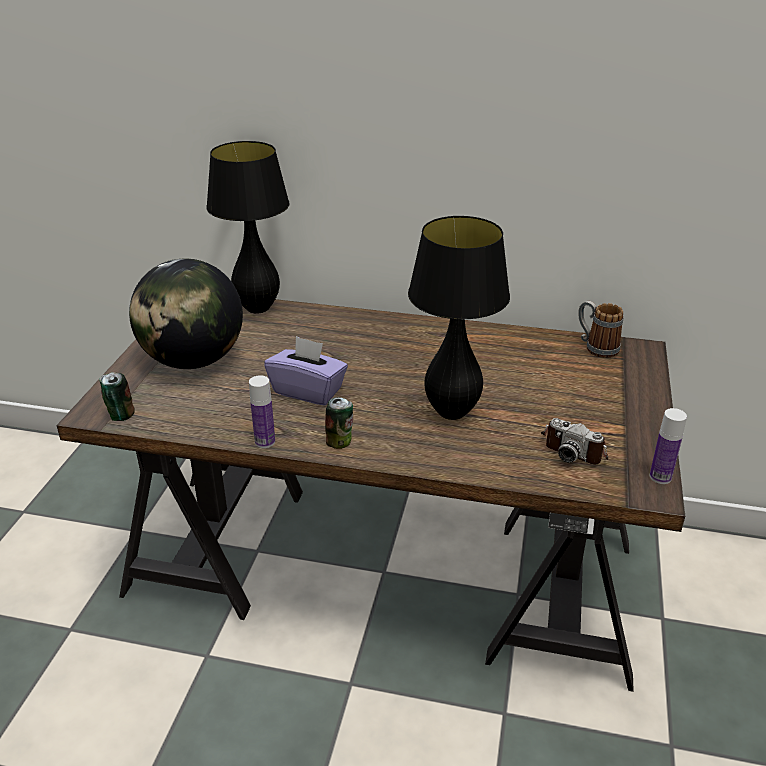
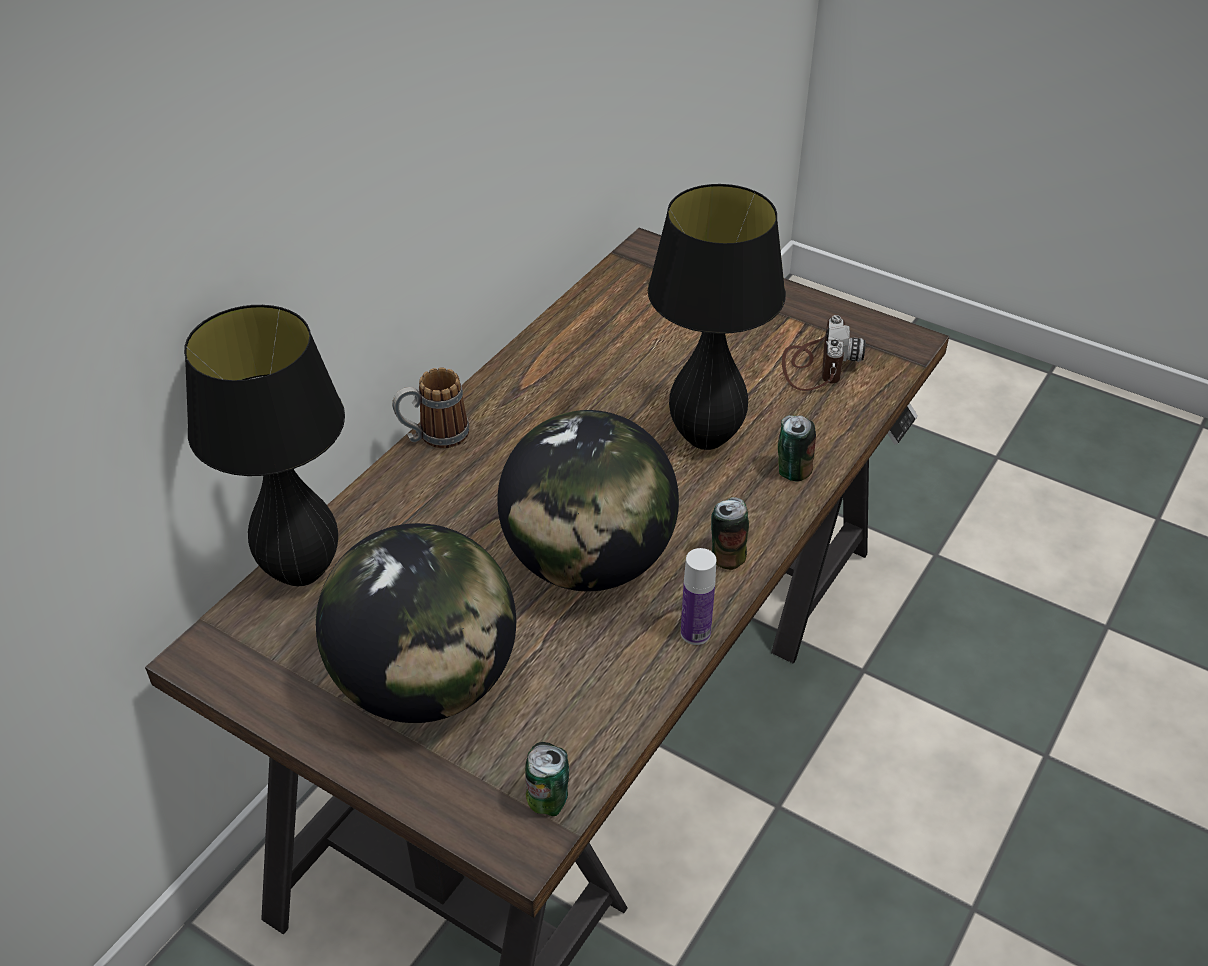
camera: 70 degrees left, 10 degrees up
(308, 391) = (588, 562): purple tissue box -> globe
(443, 456) = (792, 471): none -> can
(575, 448) = (816, 365): camera -> camera turned 45 degrees counterclockwise
(595, 347) = (623, 279): mug -> mug (434, 437)
(660, 477) = (886, 327): bottle -> none

